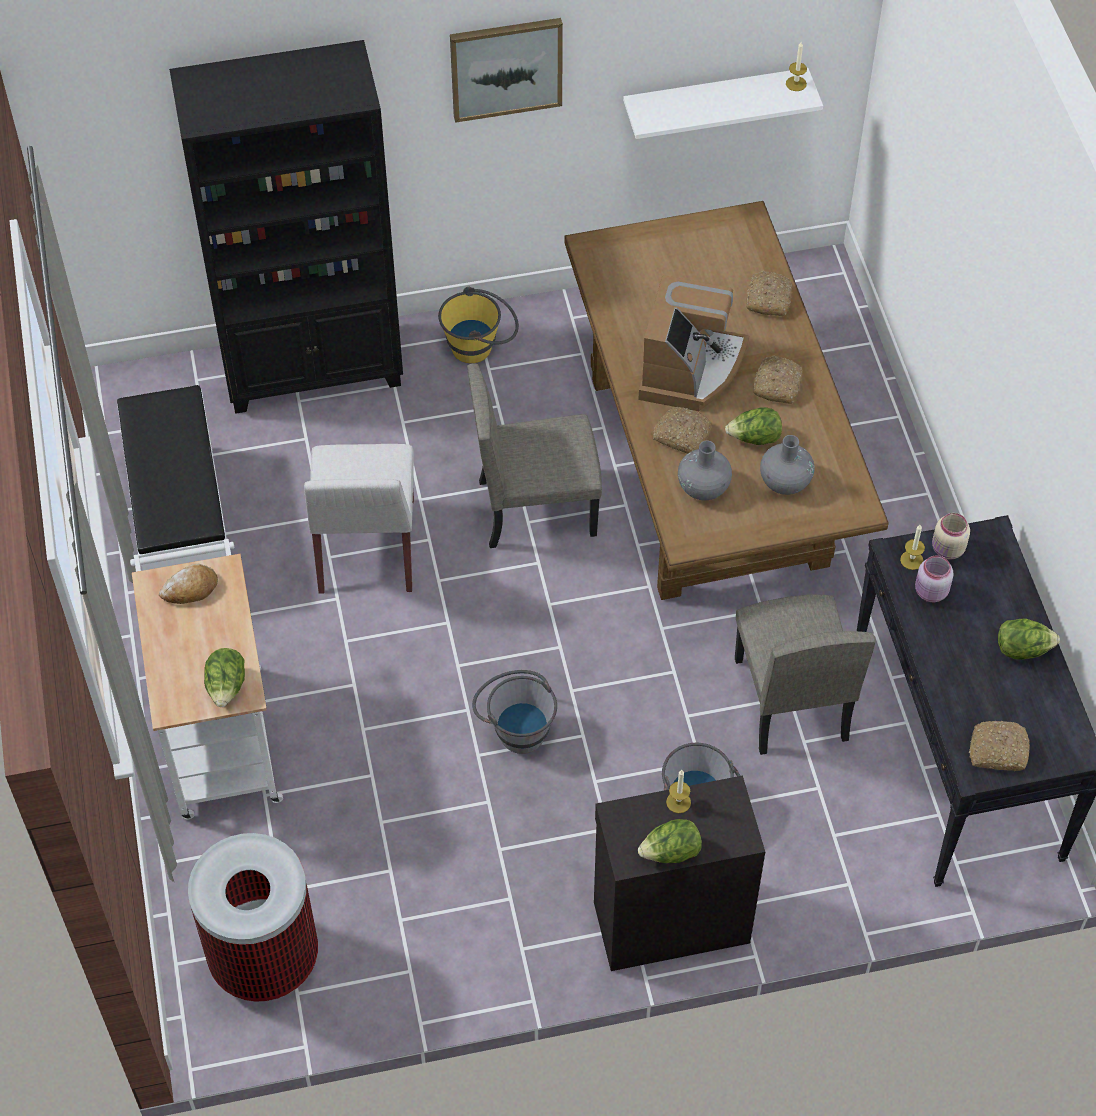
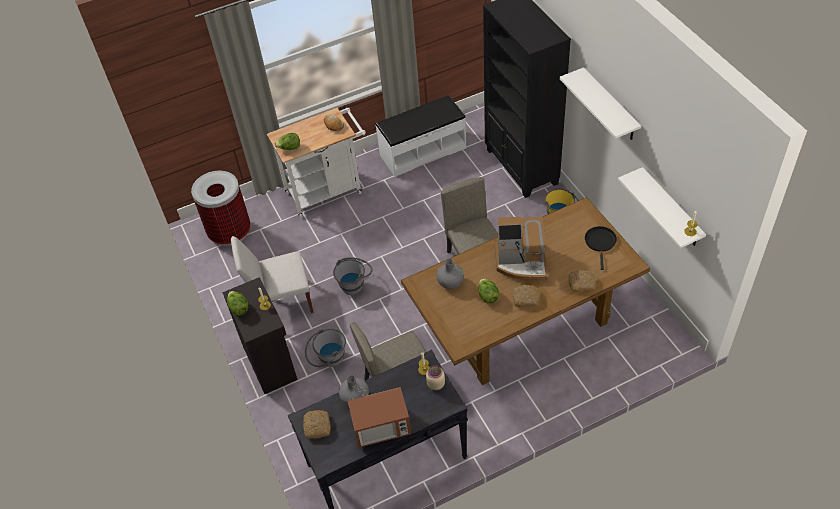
camera: 80 degrees right, 5 degrees down
(366, 548) = (432, 210): white chair -> white chair (281, 302)
(506, 68) = (610, 105): picture -> white shelf
(681, 435) = (479, 267): bread -> none
(683, 247) = (600, 242): none -> black frying pan
(785, 482) = (465, 314): grey vase -> grey vase (355, 398)
(930, 592) = (406, 381): pink jar -> none
(1022, 649) = (381, 428): lettuce -> microwave

